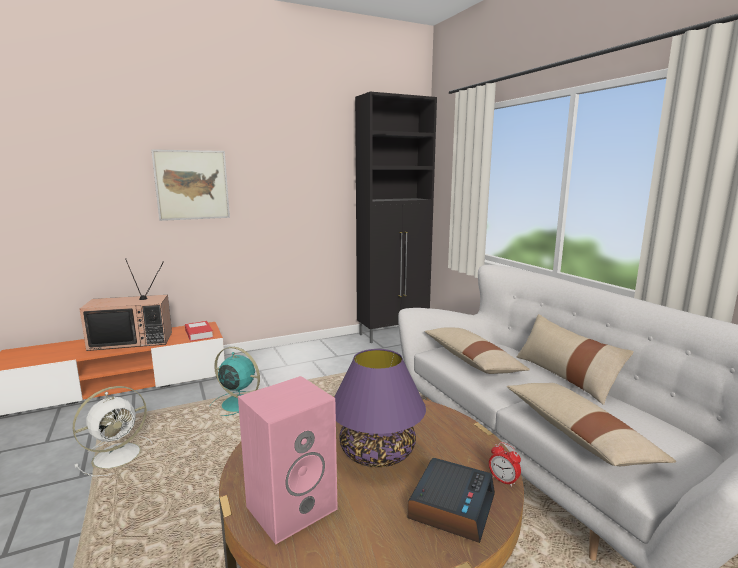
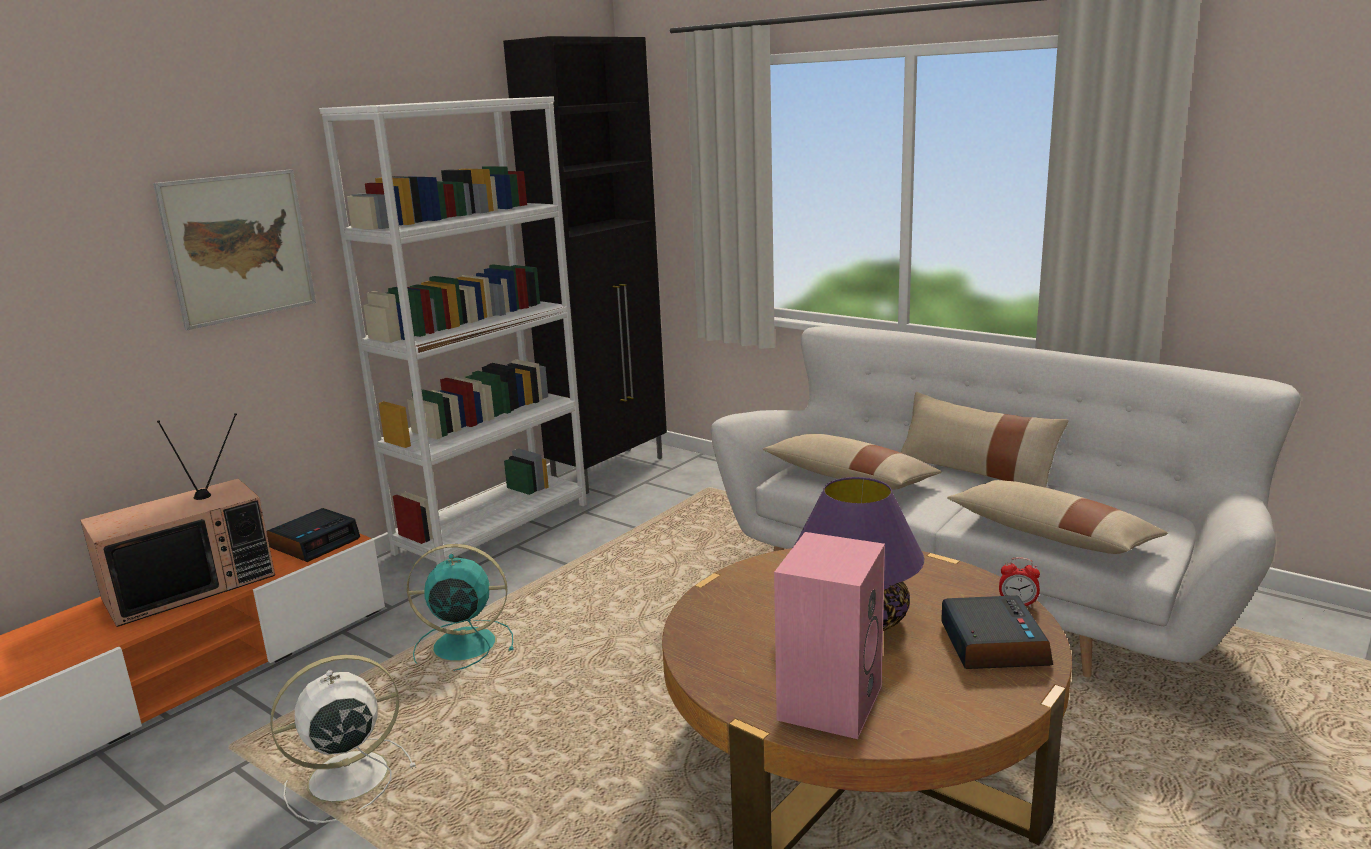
camera: 25 degrees left, 5 degrees up
(119, 455) = (344, 779): white fan -> white fan turned 135 degrees counterclockwise
(199, 334) = (315, 543): book -> alarm clock
(312, 349) = (493, 528): none -> white bookcase

